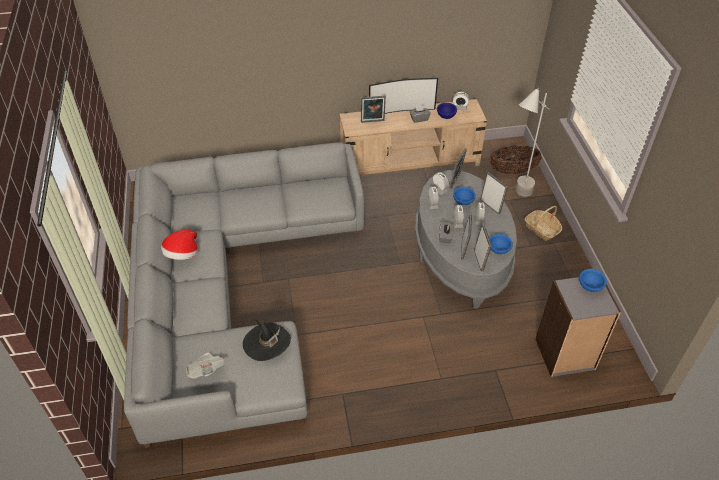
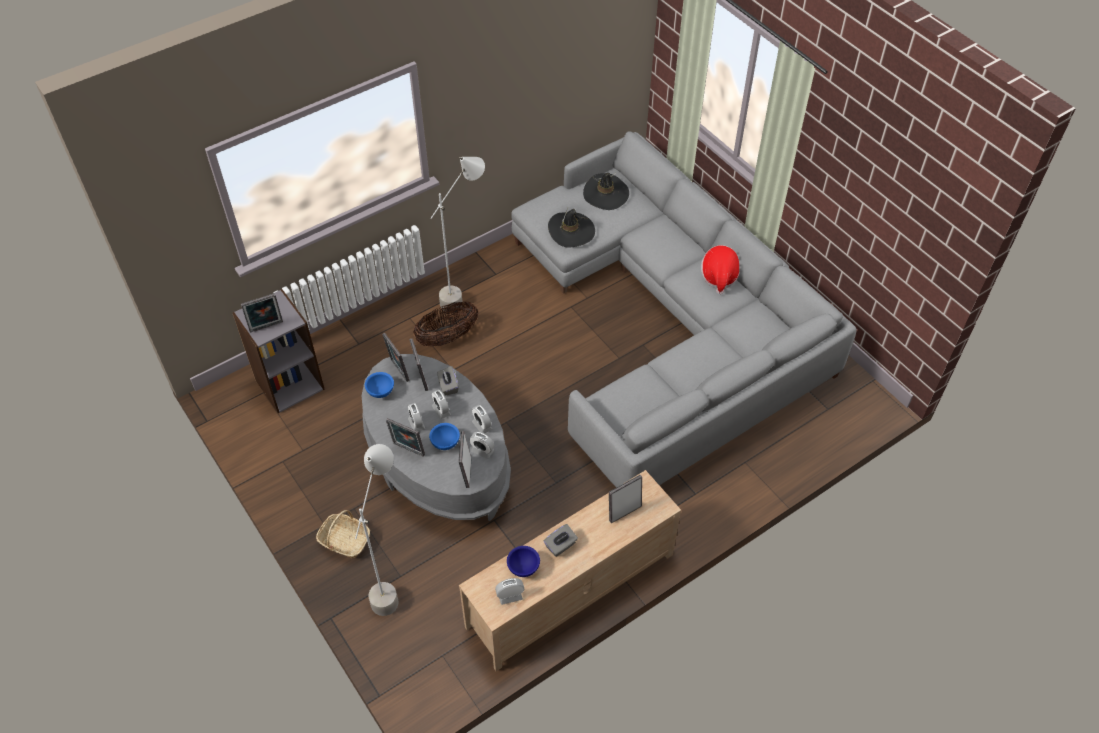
camera: 155 degrees right, 5 degrees up
(206, 371) = (606, 194): newspaper -> black hat
(380, 384) = (465, 293): none -> grey floor lamp
(401, 111) = (595, 552): television -> none
(513, 171) = (410, 637): basket -> basket (447, 337)
(590, 287) = (266, 327): blue bowl -> picture frame

